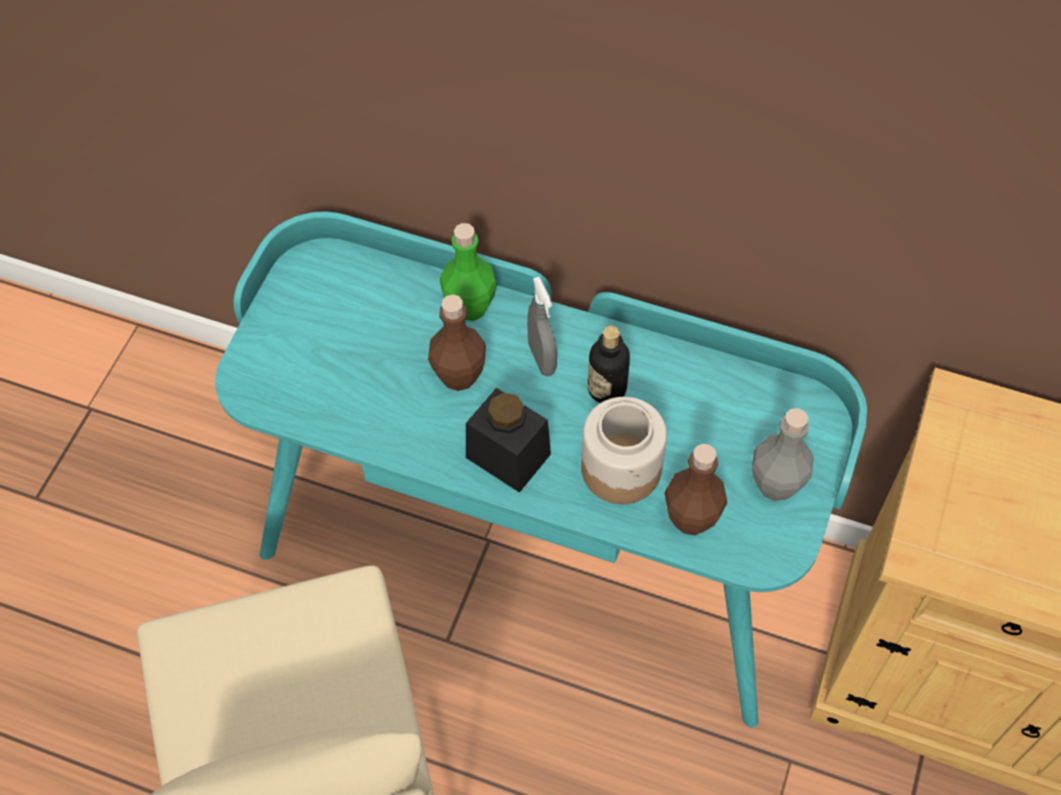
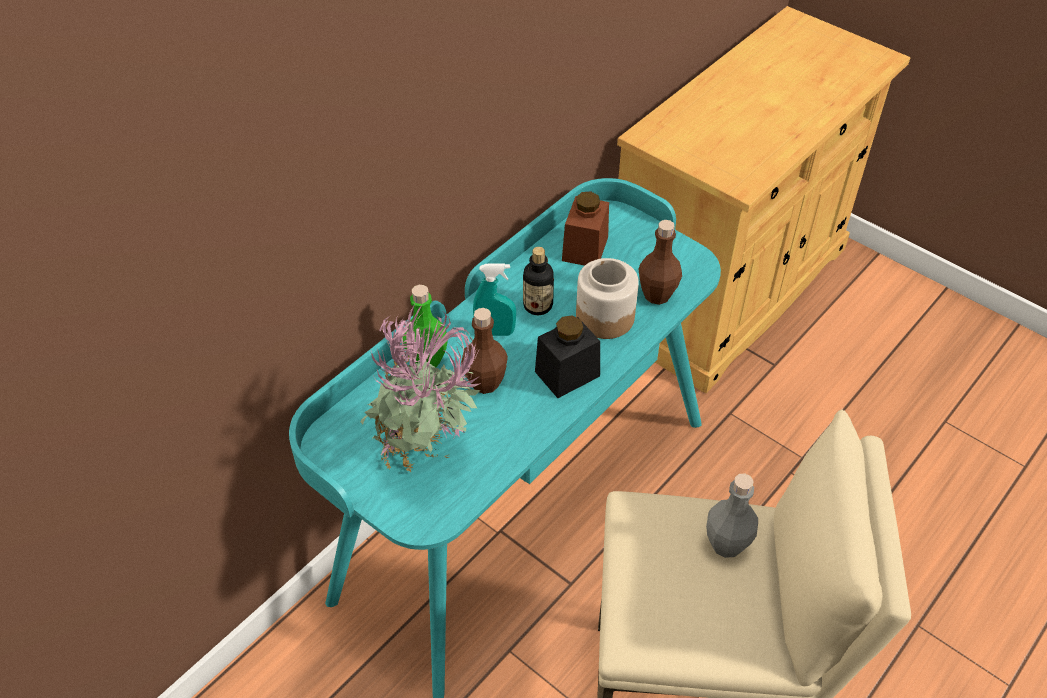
camera: 70 degrees left, 10 degrees down
(330, 359) = (428, 458): none -> potted plant
(542, 359) = (495, 332): grey spray bottle -> turquoise spray bottle
(735, 409) = (585, 249): none -> brown jar
(776, 484) = (649, 248): grey bottle -> grey bottle (726, 544)

